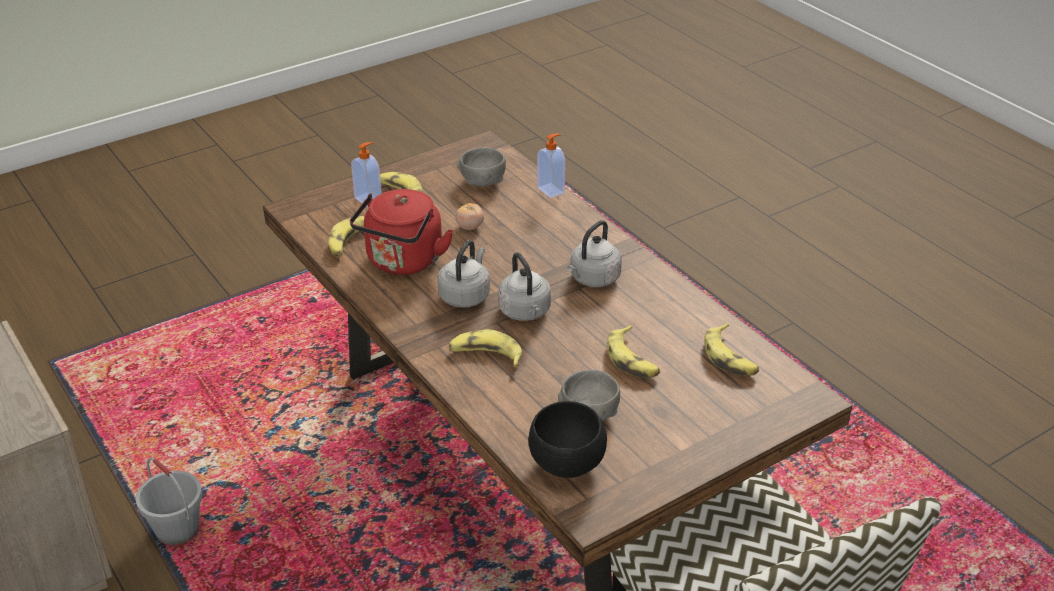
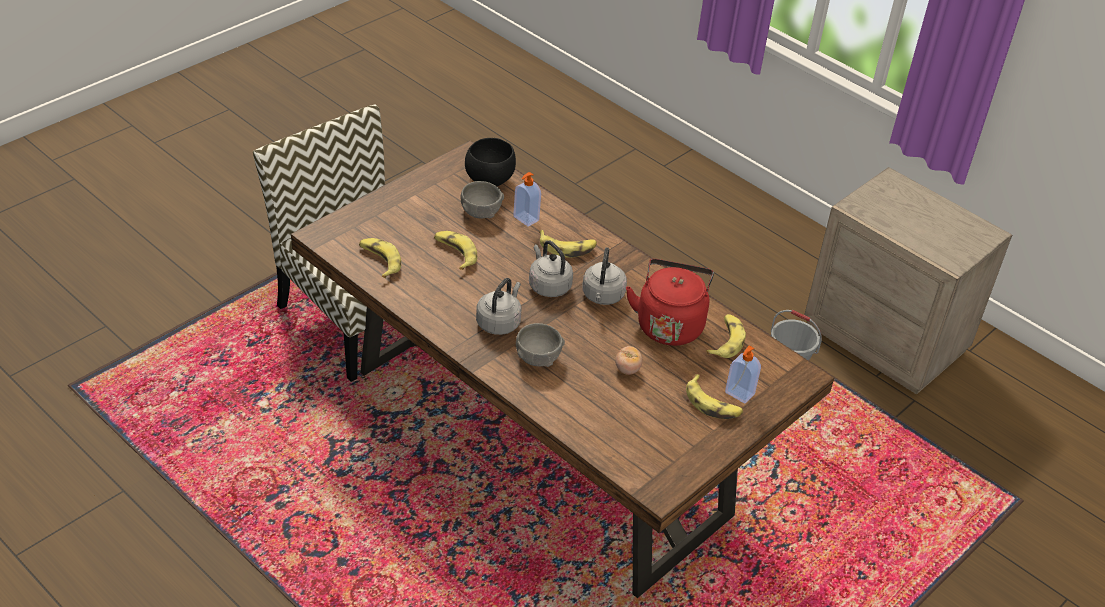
camera: 165 degrees right, 5 degrees up
(483, 182) = (637, 430): grey bowl -> grey bowl (537, 358)
(551, 190) = (563, 426): soap dispenser -> soap dispenser (525, 219)

